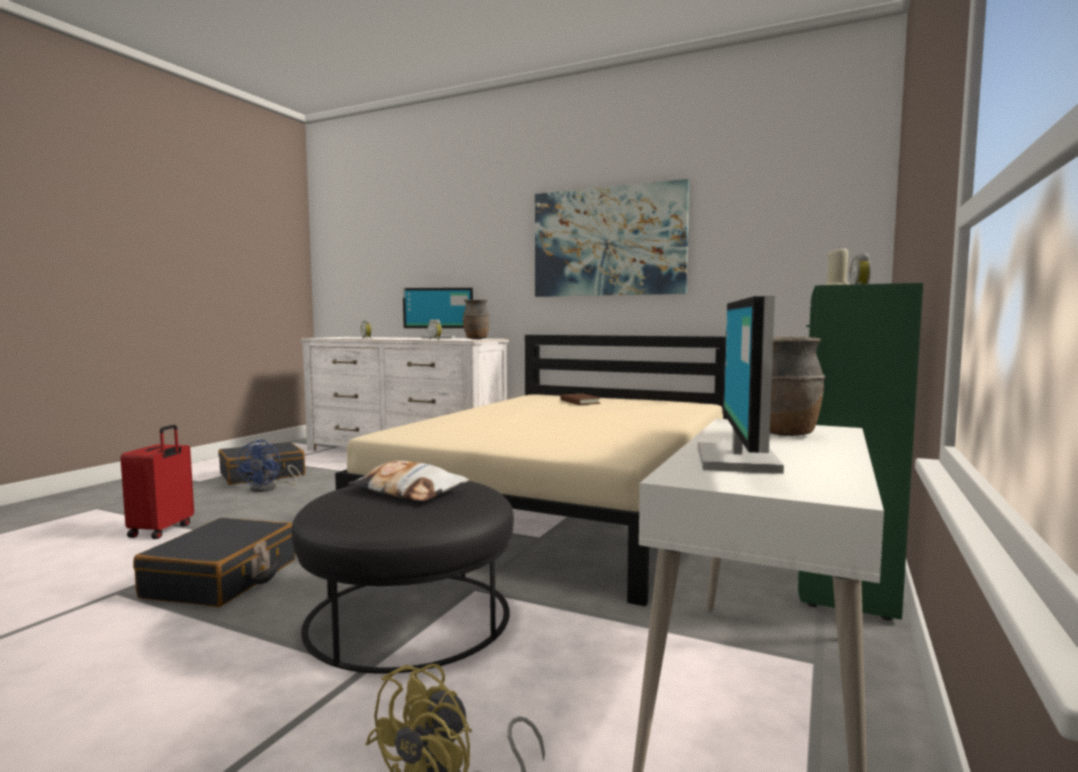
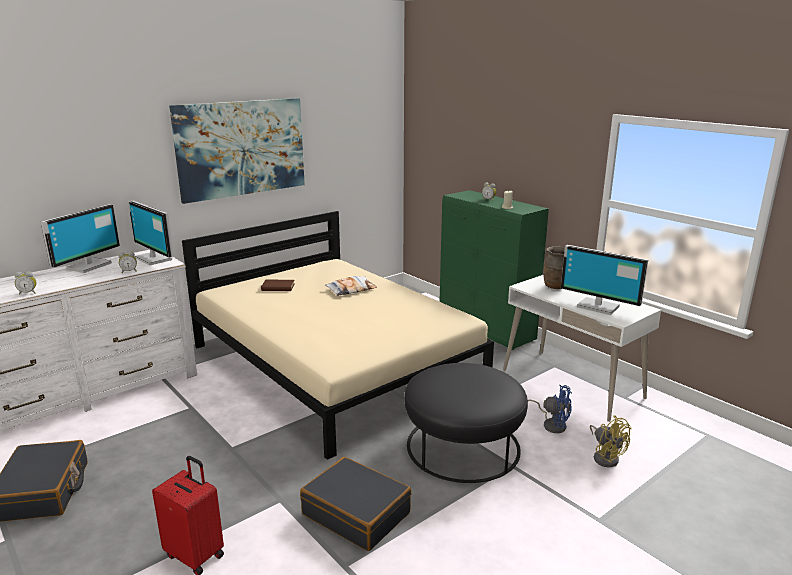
camera: 65 degrees left, 15 degrees up
(269, 488) = (113, 488): blue fan -> blue fan (552, 424)
(408, 491) = (461, 383): pillow -> pillow (351, 290)
(476, 339) = (155, 258): brown vase -> monitor

